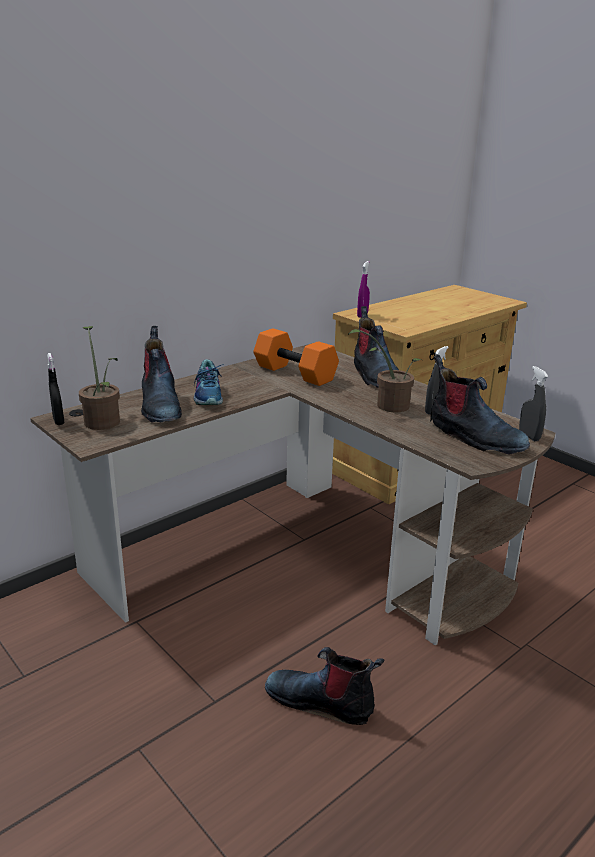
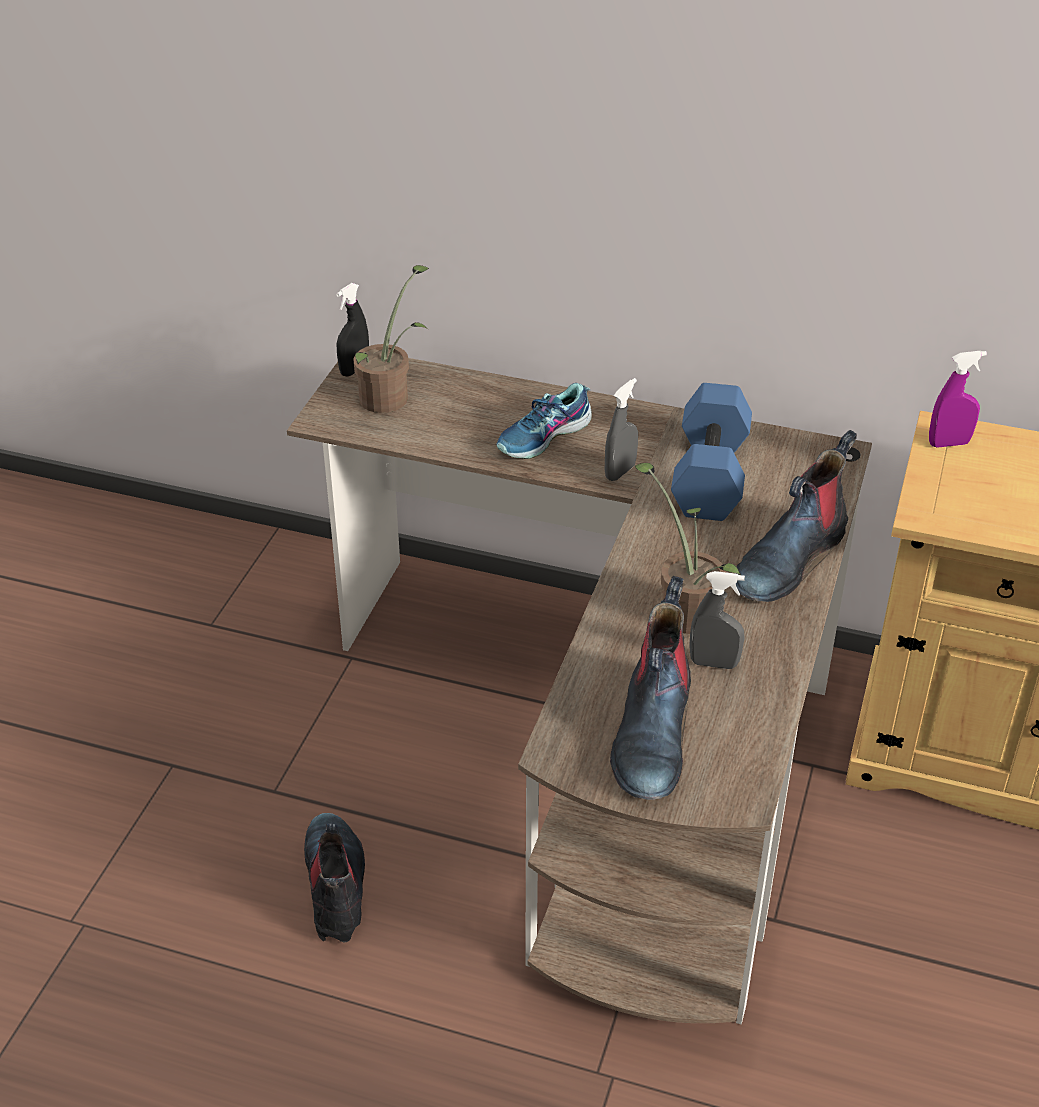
camera: 60 degrees right, 15 degrees up
(160, 405) = (471, 415): boot -> none
(296, 373) = (712, 477): orange dumbbell -> blue dumbbell
(529, 436) = (720, 795): grey spray bottle -> grey spray bottle (620, 472)

